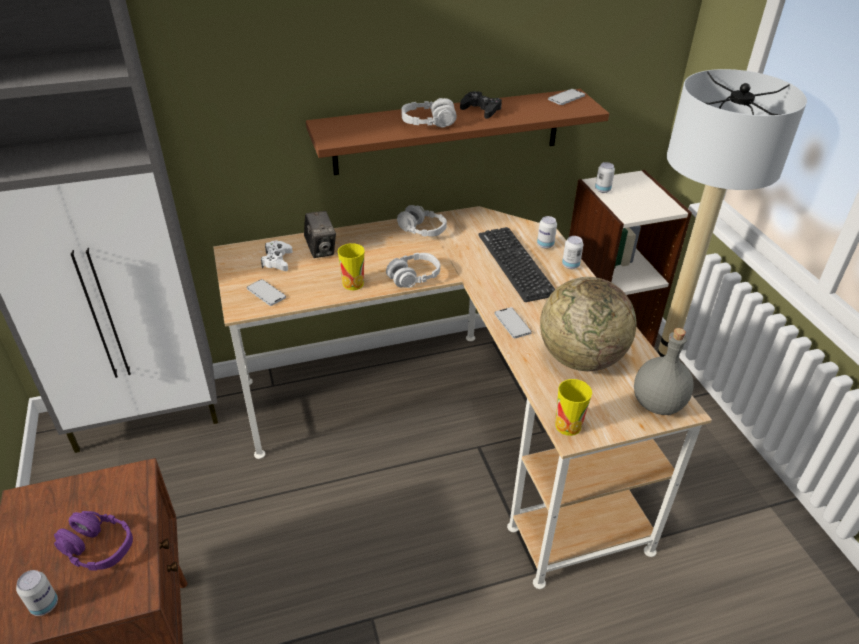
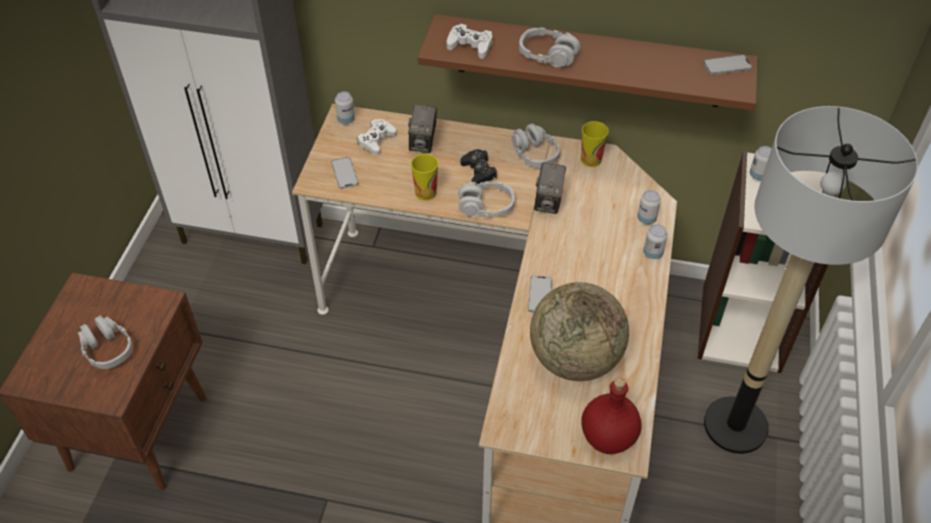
camera: 30 degrees right, 10 degrees up
(44, 605) = (54, 376): can -> can (346, 120)
(97, 547) = (107, 349): purple headphones -> grey headphones
(357, 132) = (470, 45): none -> white game controller
(461, 258) = (548, 202): none -> camera
(481, 110) = (617, 54): black game controller -> black game controller (478, 172)
(516, 264) = (597, 230): keyboard -> none
(568, 425) = (506, 419): cup -> cup (591, 159)
(657, 404) = (607, 437): grey bottle -> red bottle

